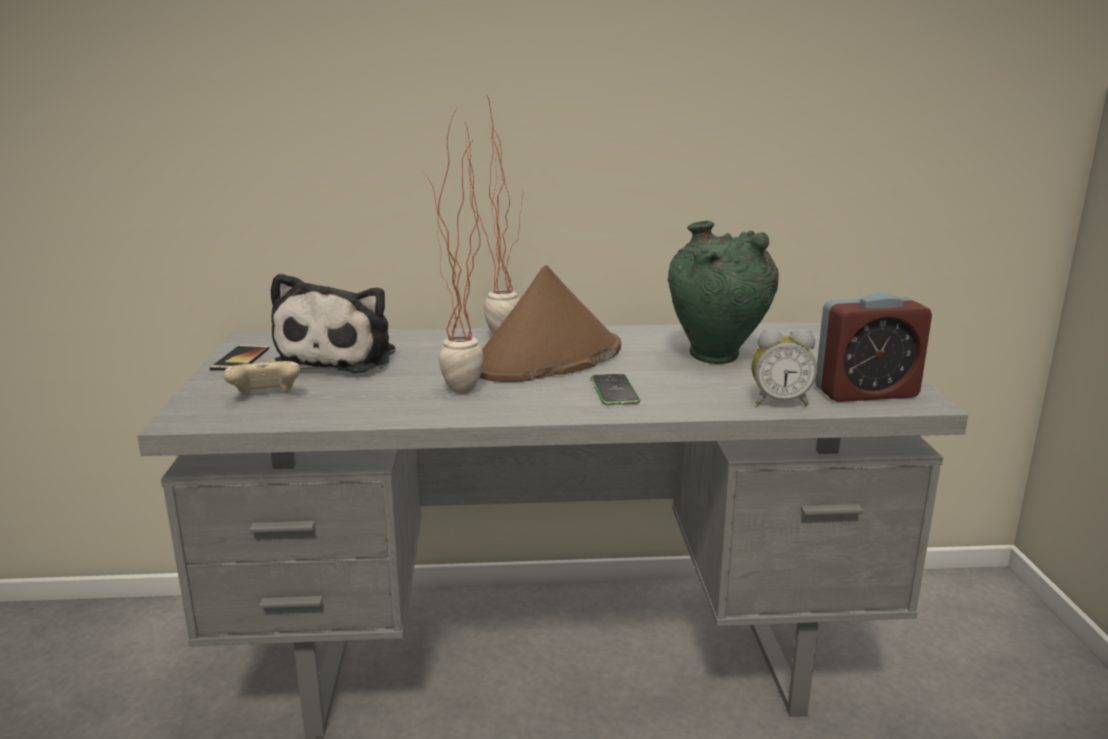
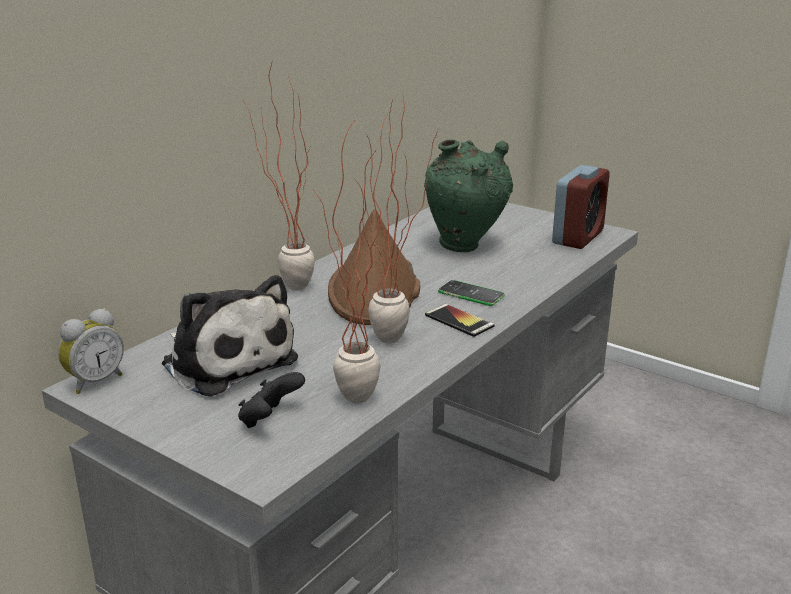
camera: 50 degrees left, 5 degrees up
(240, 359) = (141, 405): phone -> phone (459, 321)
(266, 397) = (270, 420): beige game controller -> black game controller
(322, 414) = (352, 406): none -> potted plant
(779, 402) = (559, 261): alarm clock -> alarm clock (94, 381)

